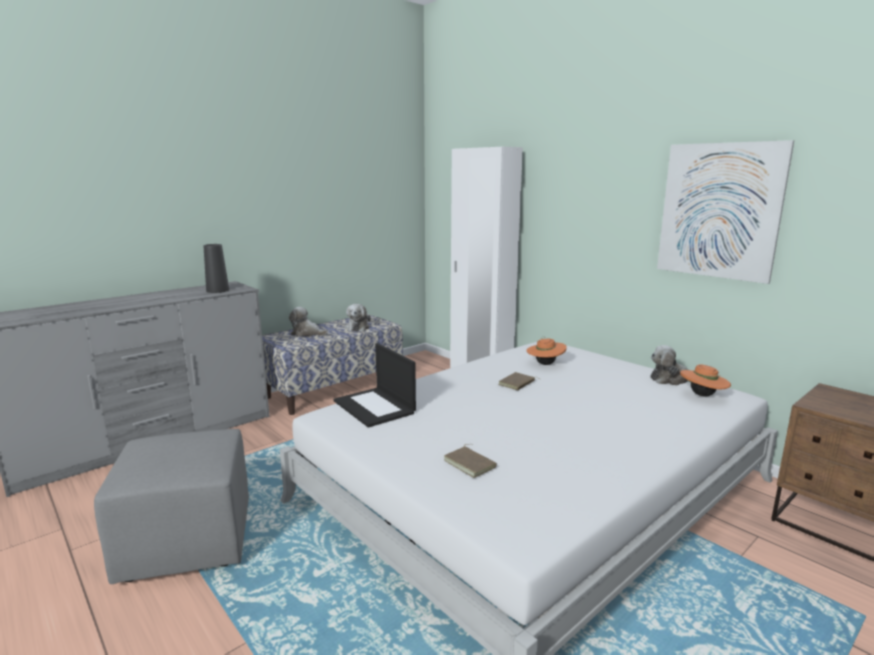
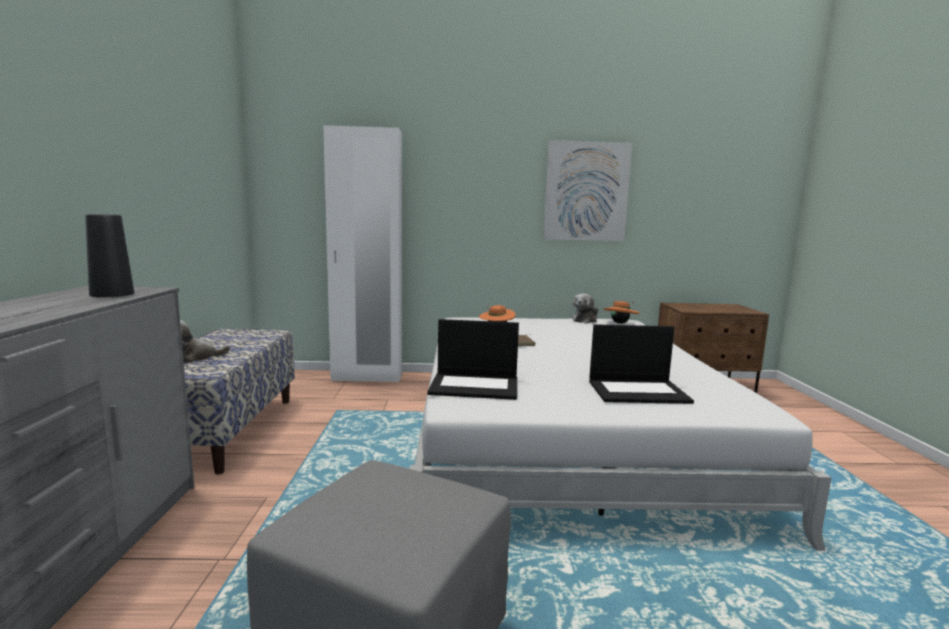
camera: 50 degrees left, 5 degrees down
(357, 327) = (245, 340): plush toy -> none
(471, 464) = (638, 391): brown book -> laptop

